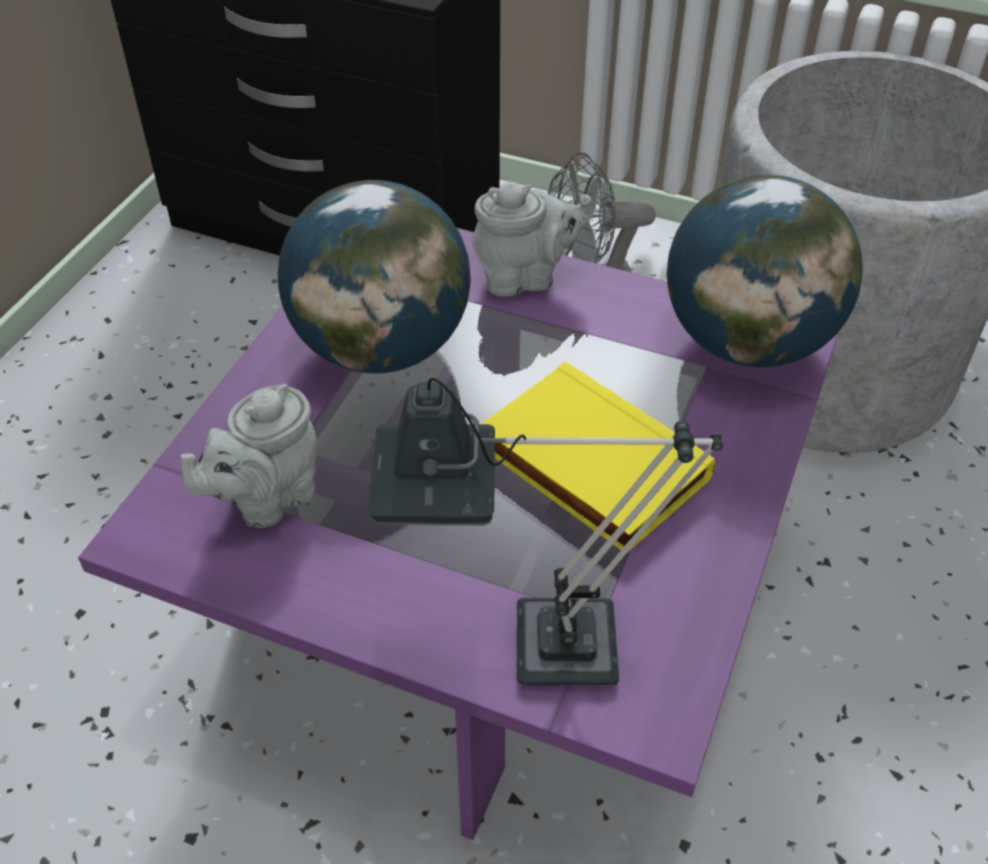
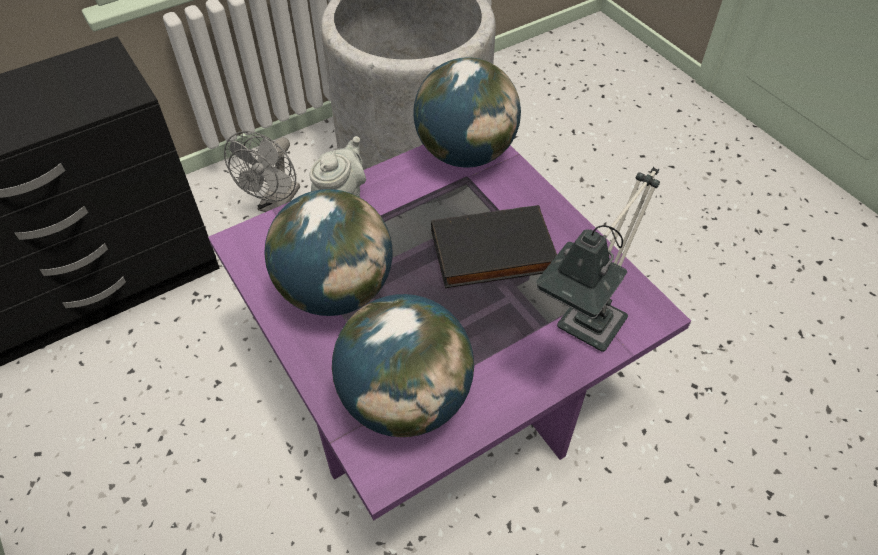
camera: 55 degrees left, 5 degrees up
(266, 499) = (404, 398): grey teapot -> globe
(588, 465) = (492, 253): yellow book -> black book

